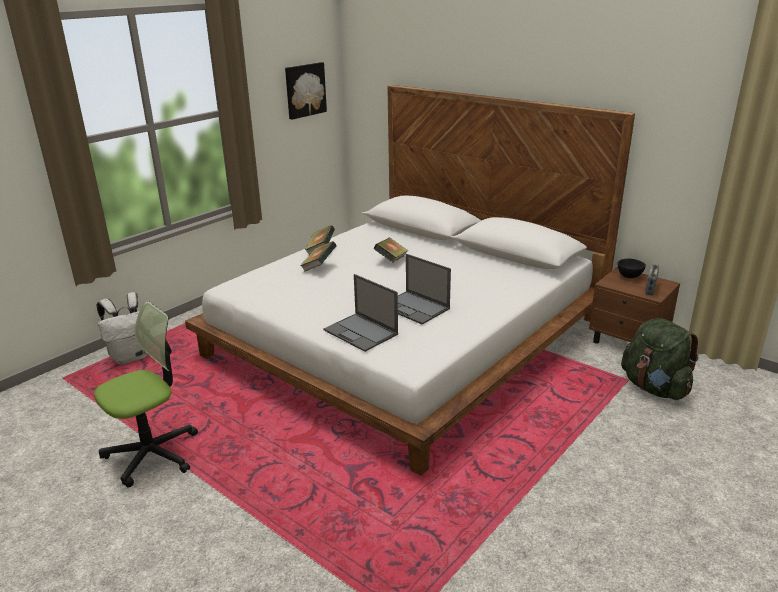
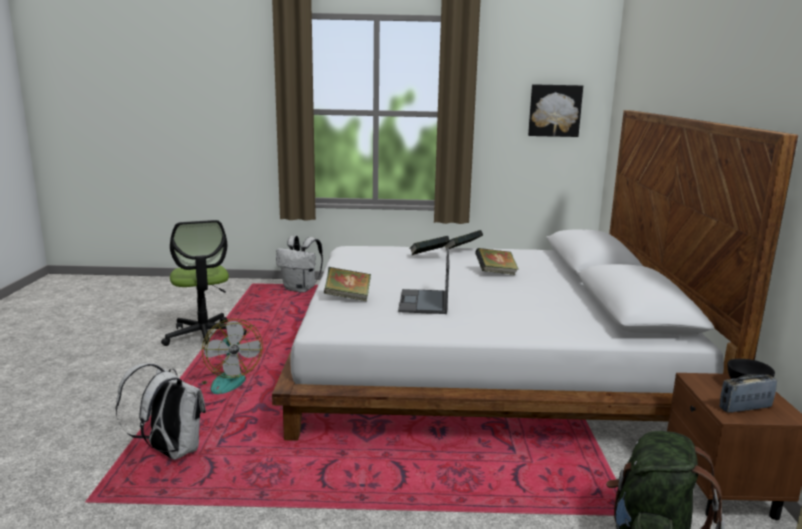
camera: 50 degrees right, 10 degrees down
(152, 454) = (204, 336): office chair -> office chair turned 60 degrees clockwise
(274, 472) = (225, 380): none -> fan
(361, 332) = (347, 297): laptop -> book
(371, 548) = (170, 451): none -> white backpack

